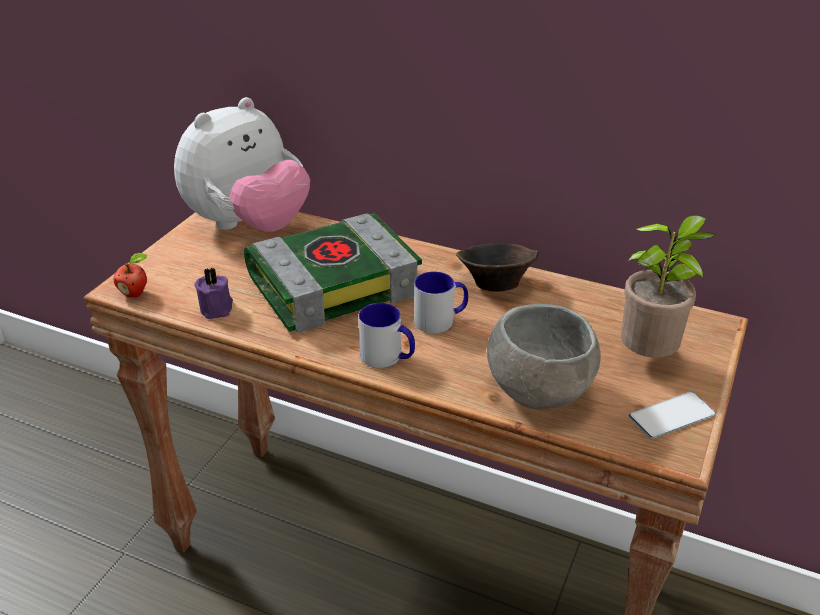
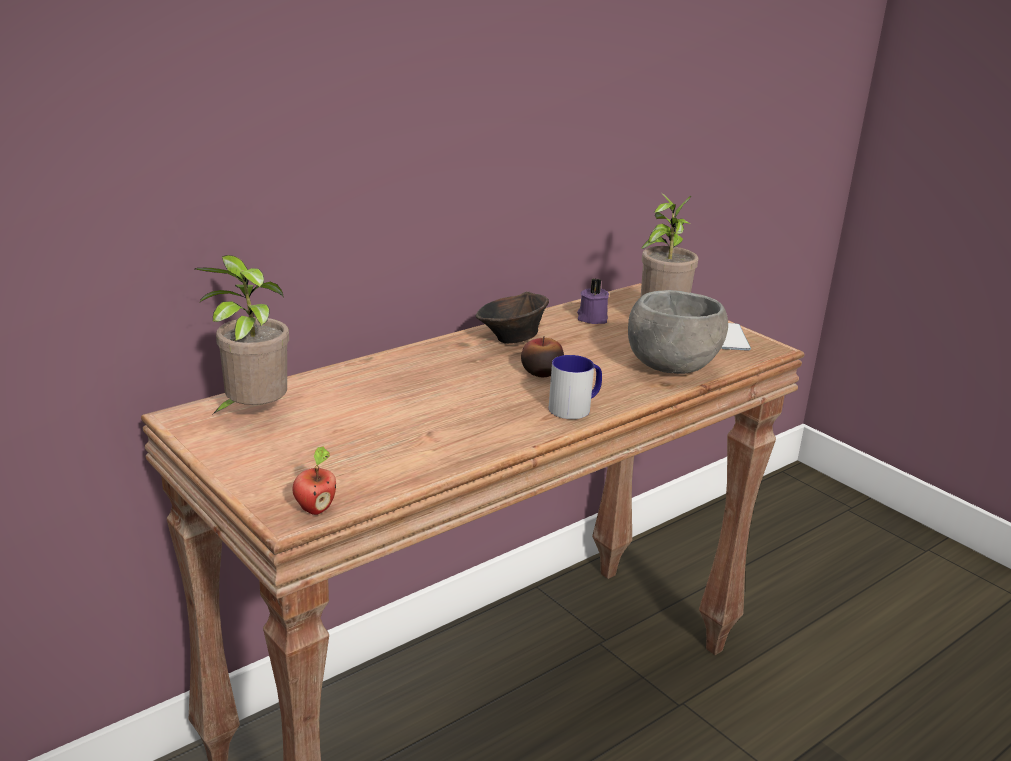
camera: 65 degrees left, 10 degrees down
(217, 308) = (405, 466): purple candle -> purple candle (591, 318)
(249, 226) = (252, 414): plush toy -> potted plant
(334, 283) = (429, 400): book -> none
(441, 320) = (541, 372): mug -> apple

